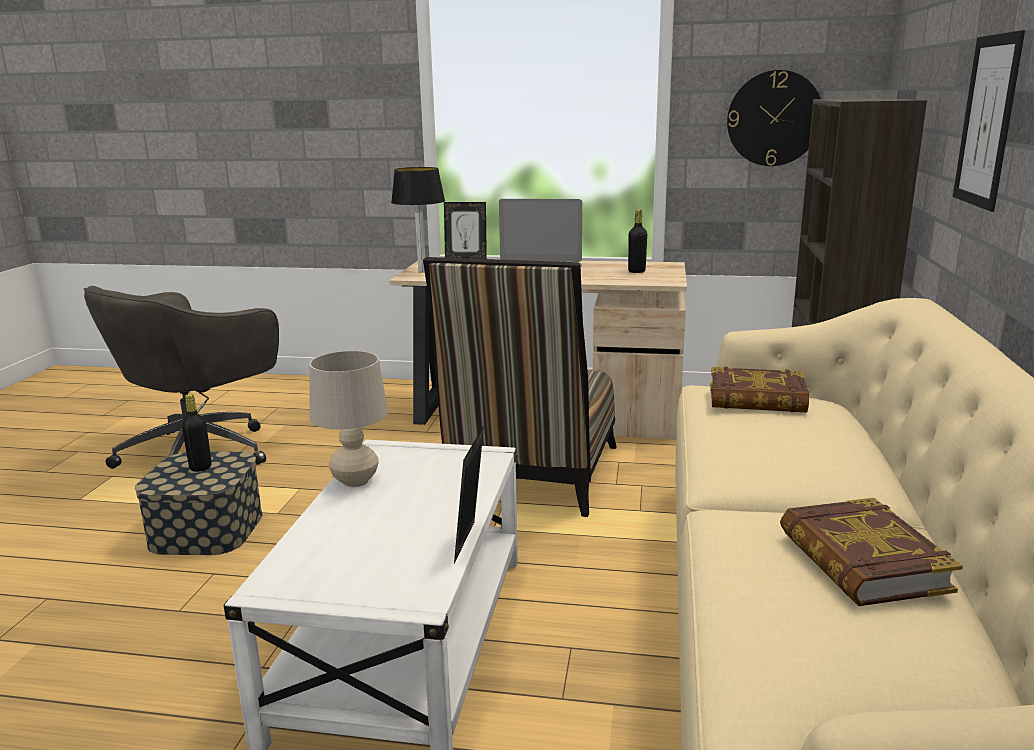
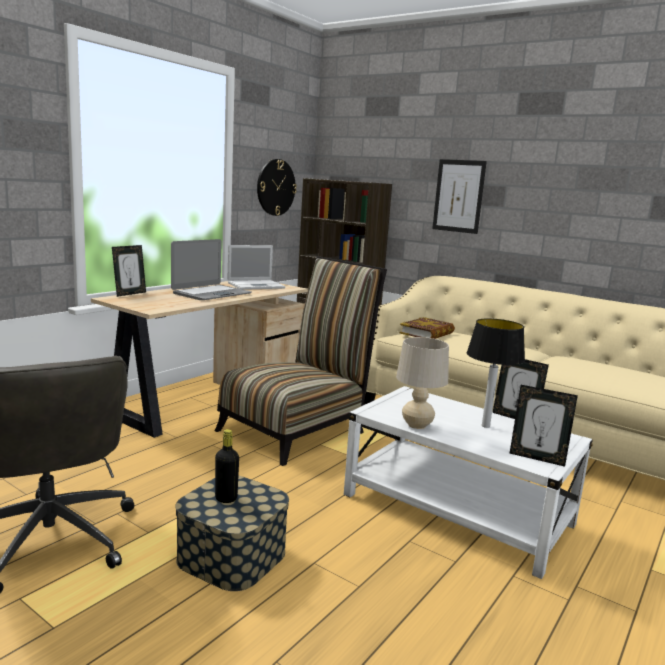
camera: 65 degrees left, 5 degrees down
(298, 578) = (537, 458): none -> picture frame
(422, 271) = (142, 305): table lamp -> table lamp (486, 425)
(531, 477) = (298, 429): chair -> chair turned 90 degrees counterclockwise
(636, 271) = (257, 285): black bottle -> laptop
(861, 561) = (593, 364): book -> none

